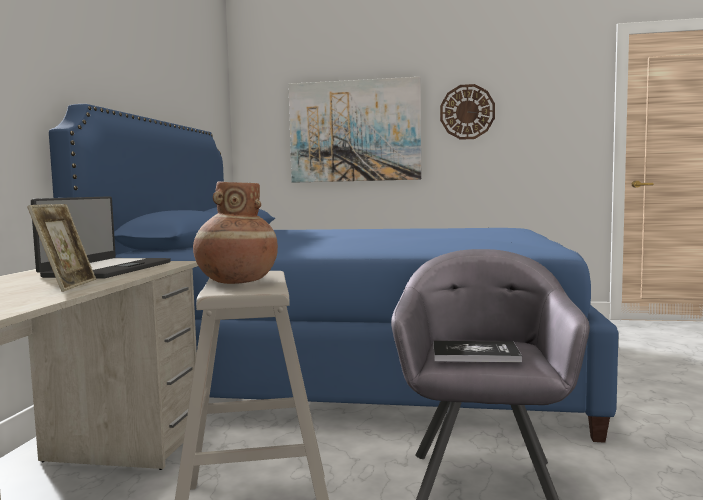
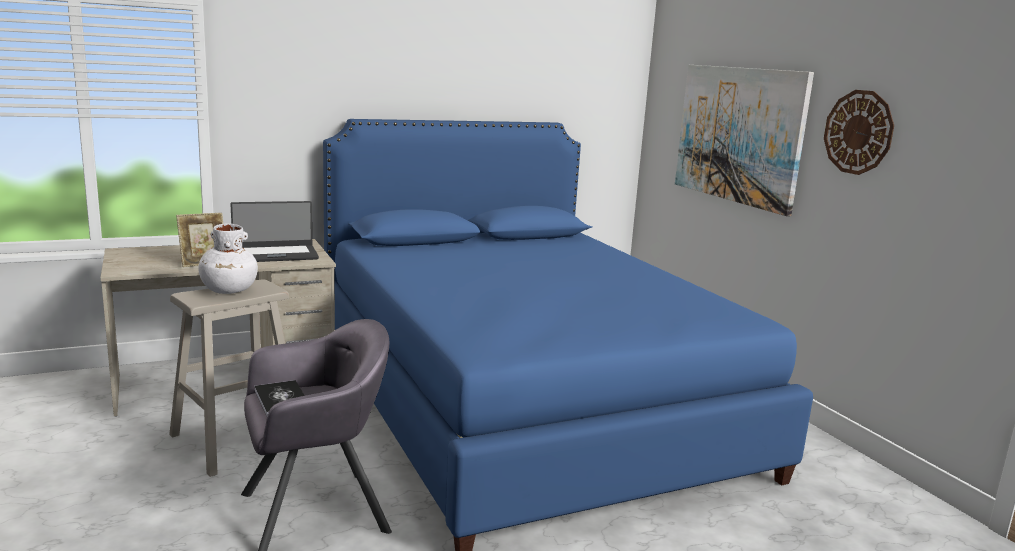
camera: 55 degrees right, 10 degrees up
(236, 281) = (229, 290): brown vase -> white vase

